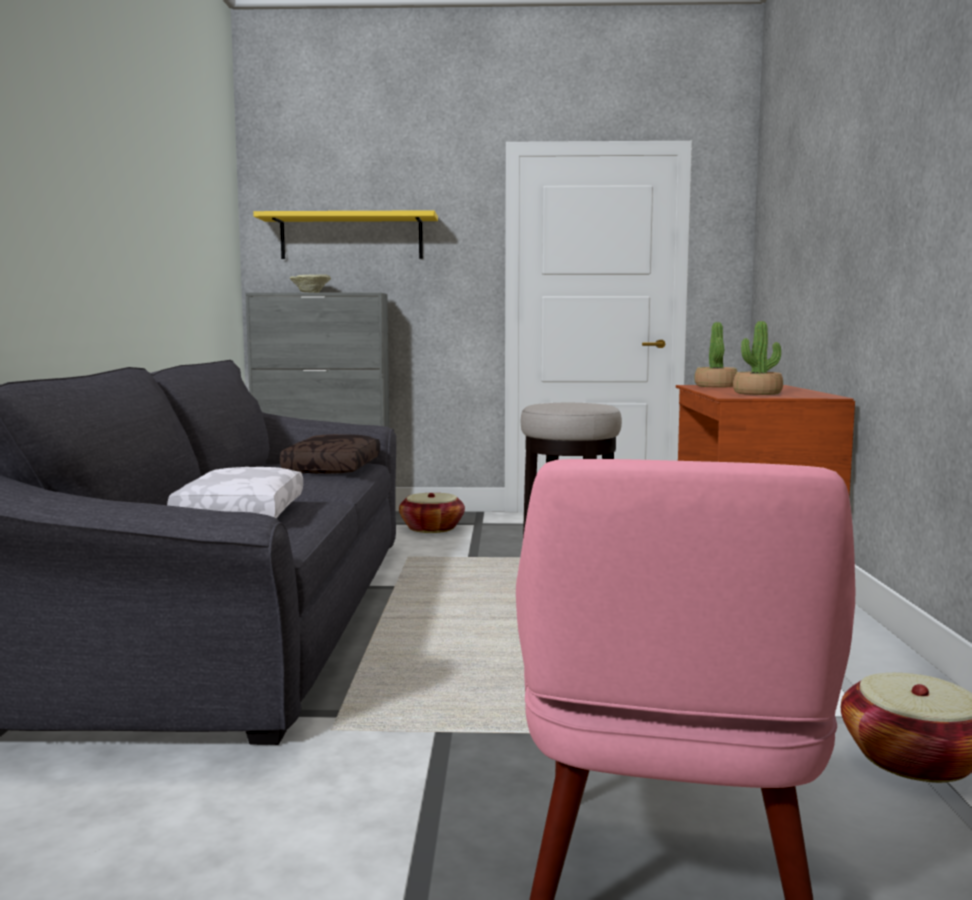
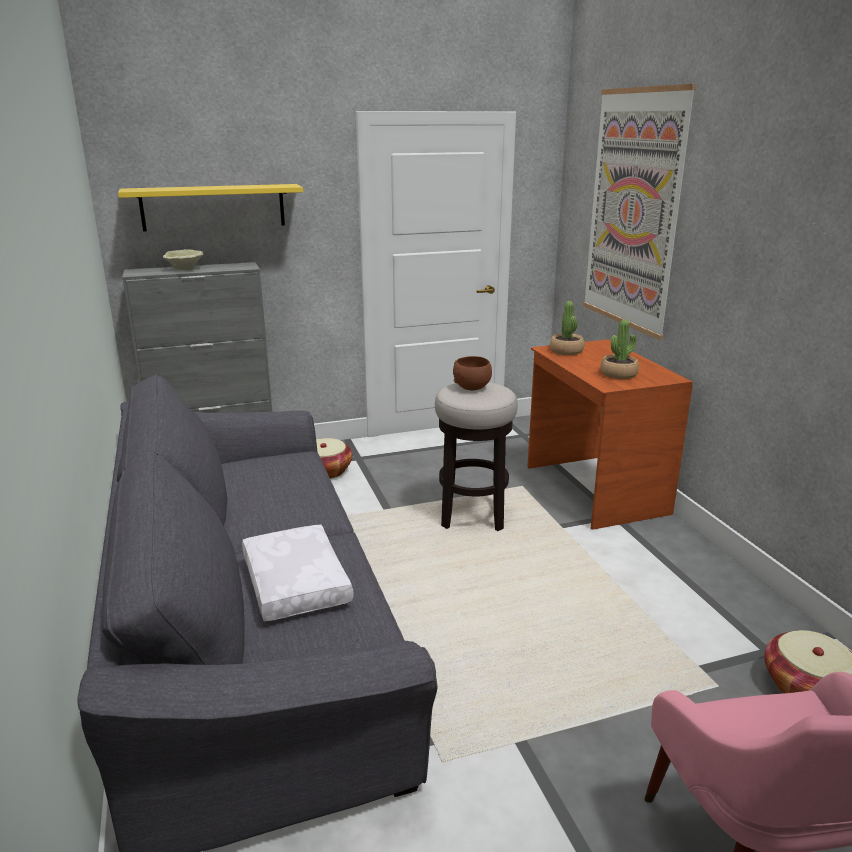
camera: 20 degrees left, 15 degrees up
(334, 468) = (287, 471): brown pillow -> none
(569, 402) = (472, 387): none -> brown bowl
(805, 217) = (633, 211): none -> picture

